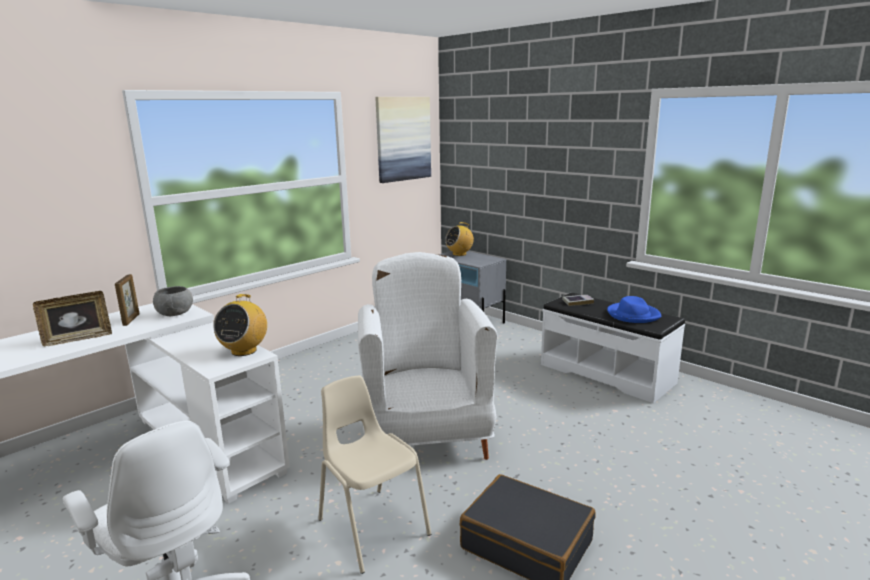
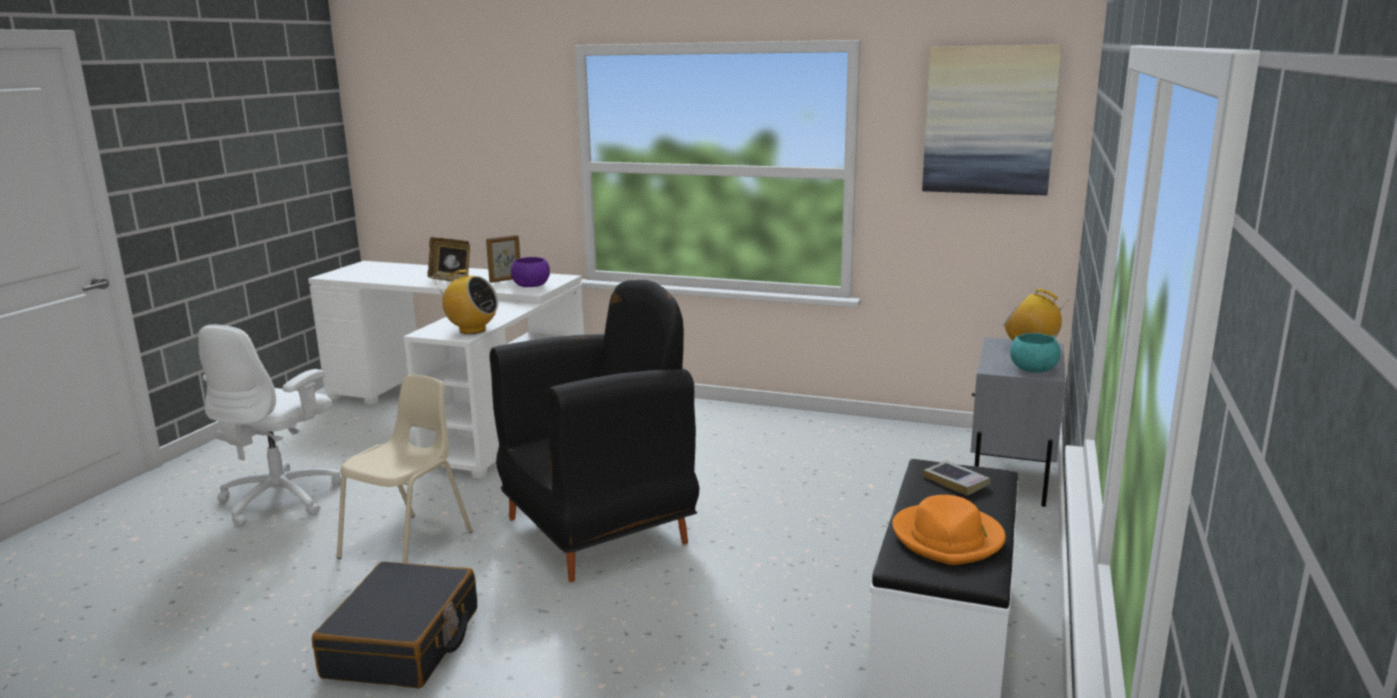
camera: 65 degrees right, 0 degrees up
(175, 314) = (531, 286): grey bowl -> purple bowl
(244, 351) = (472, 330): radio -> radio turned 150 degrees counterclockwise
(426, 436) = (600, 530): white armchair -> black armchair
(486, 259) = (1033, 369): none -> turquoise bowl
(633, 315) = (948, 538): blue hat -> orange hat

